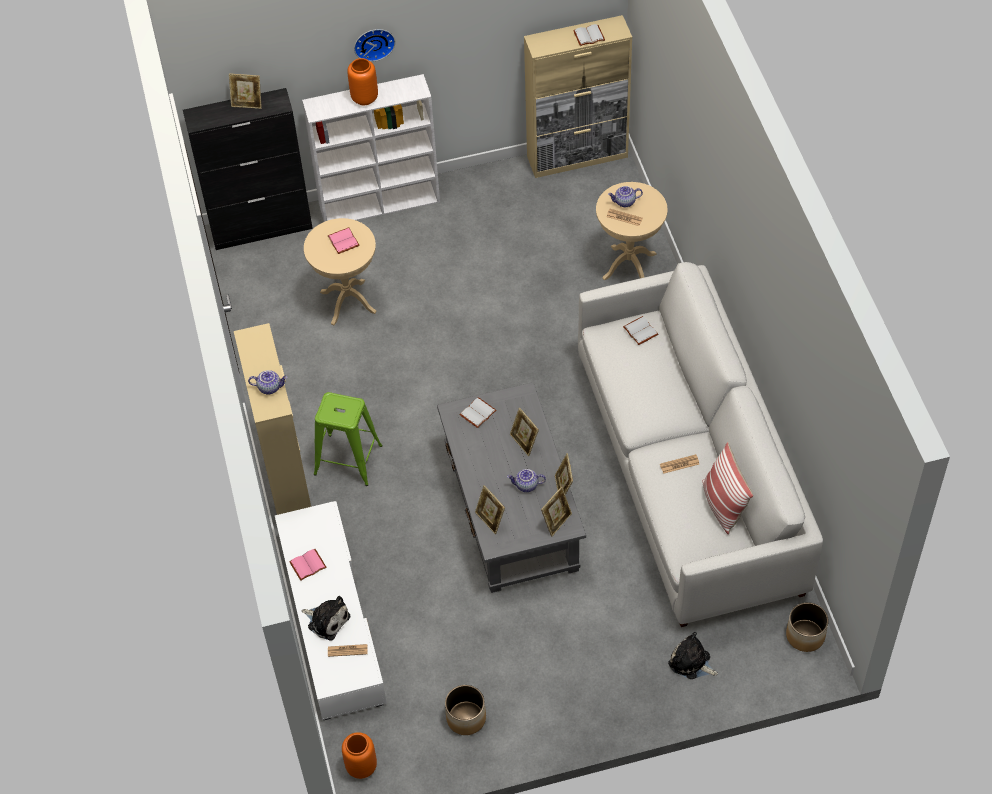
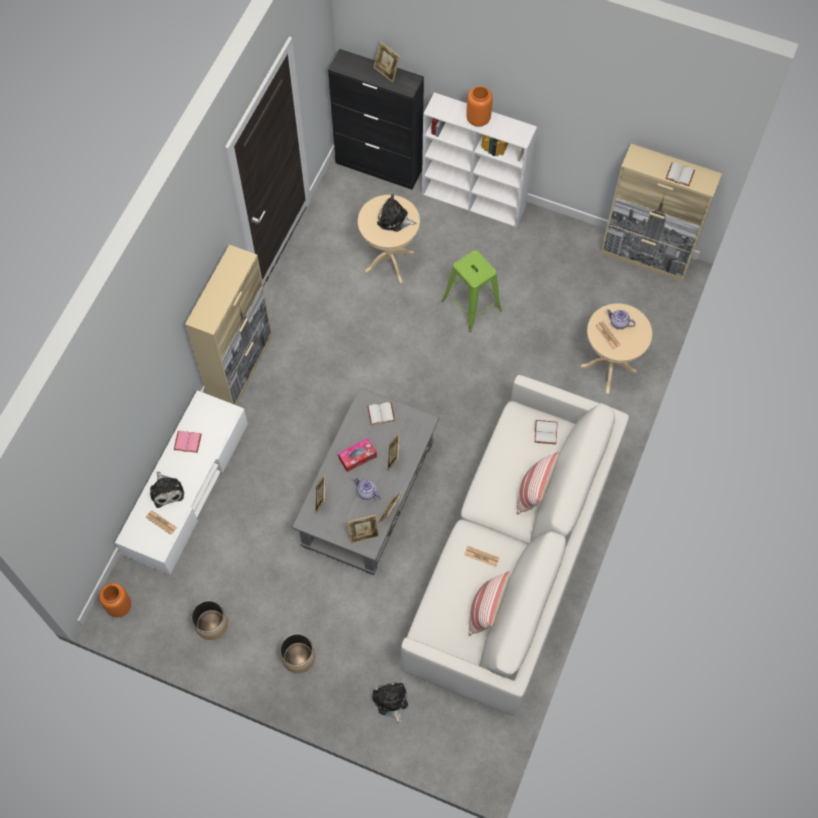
camera: 35 degrees right, 10 degrees up
(270, 387) = (216, 304): teapot -> none
(344, 241) = (394, 219): pink book -> plush toy
(347, 459) = (292, 380): green stool -> green stool (471, 305)
(373, 42) = (504, 81): wall clock -> none
(490, 462) = (357, 457): none -> tissue box
(674, 384) = (533, 492): none -> pillow
(805, 635) = (487, 743): planter -> planter (299, 657)

